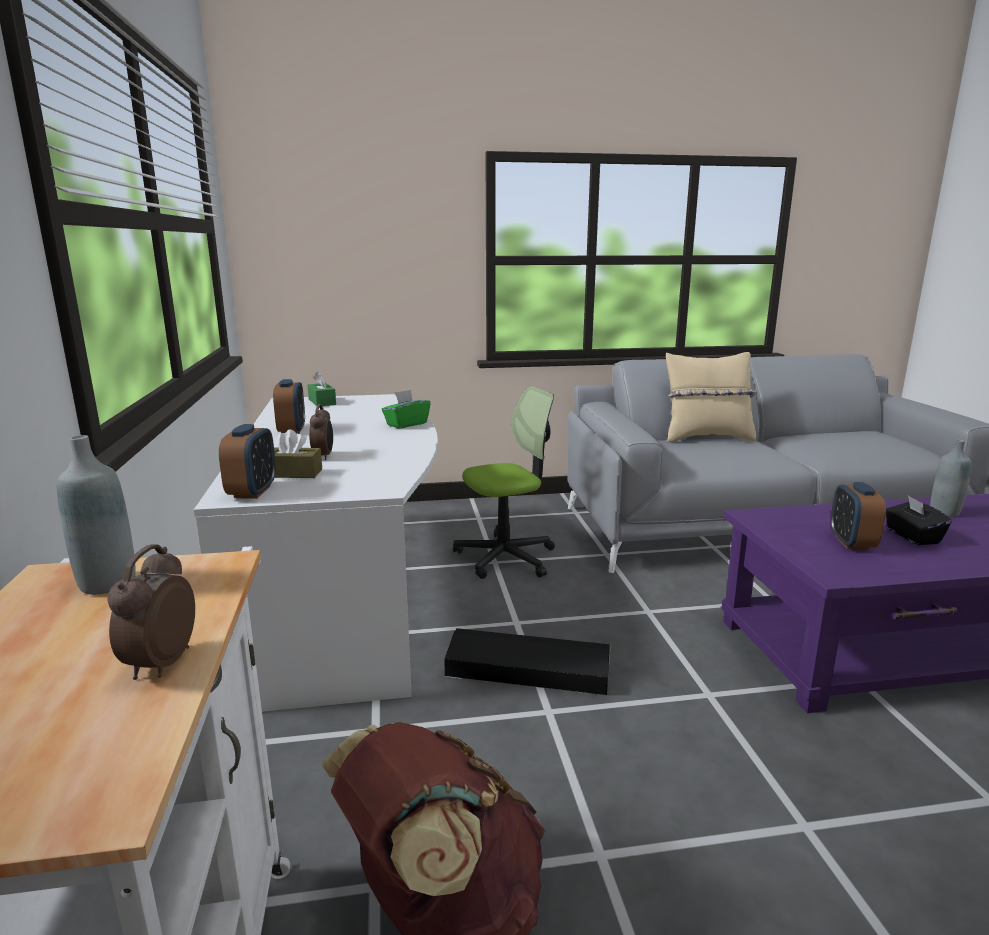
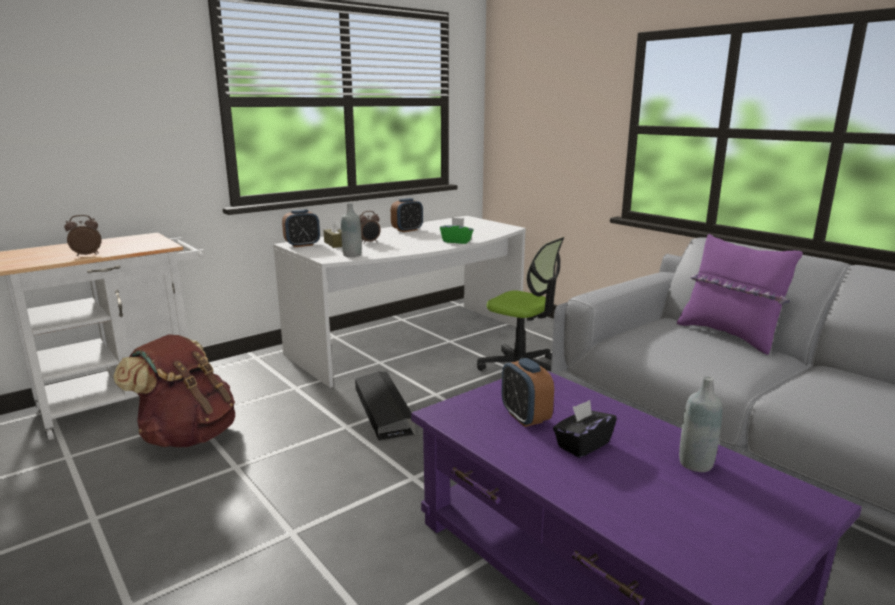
camera: 60 degrees right, 0 degrees up
(107, 583) = (144, 240): grey bottle -> grey bottle (352, 255)
(322, 402) = (475, 222): green tissue box -> none
(706, 438) = (729, 335): beige pillow -> purple pillow
(851, 542) = (525, 417): alarm clock -> alarm clock turned 90 degrees counterclockwise

